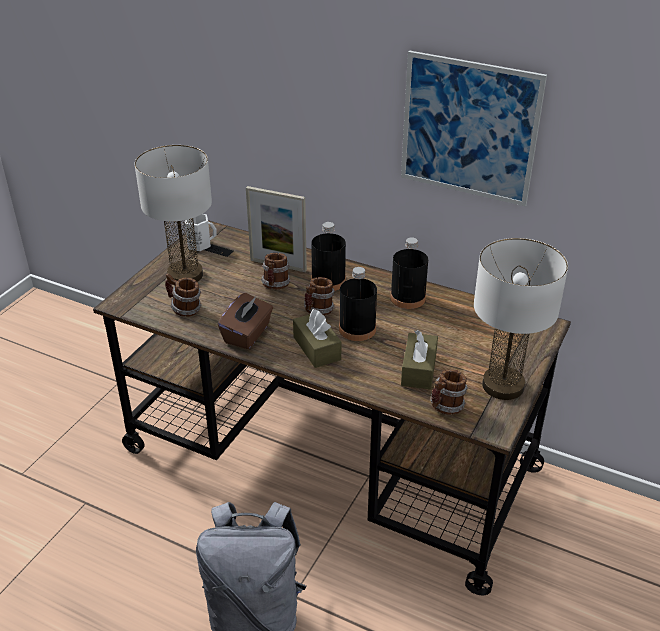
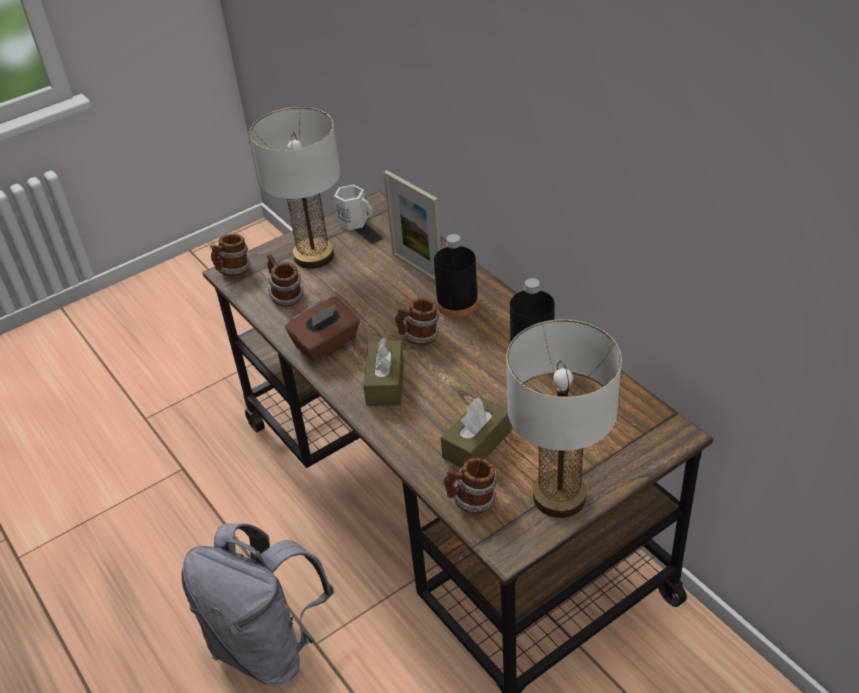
camera: 30 degrees right, 5 degrees up
(275, 286) = (396, 294): mug -> mug (233, 271)
(357, 329) = (445, 372): black bottle -> none
(469, 129) = (612, 160): picture -> none

